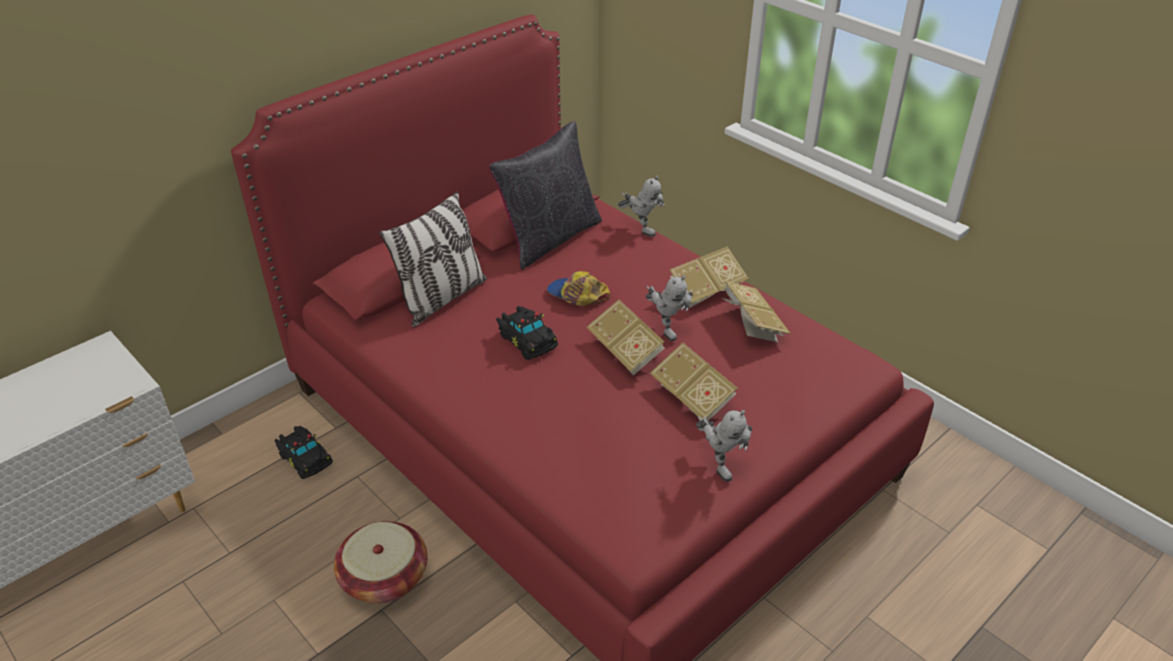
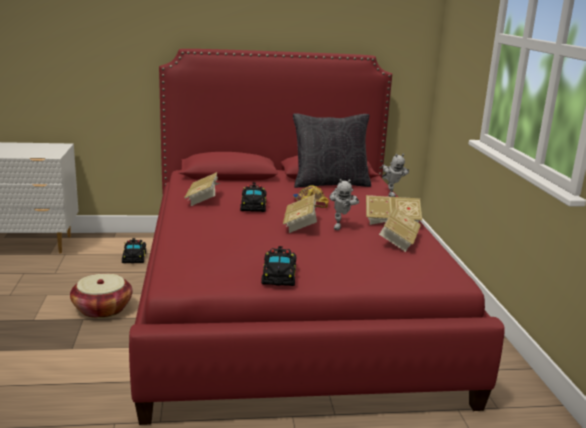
camera: 35 degrees right, 20 degrees down
(442, 298) = (236, 184): pillow -> none
(693, 398) = (310, 251): book -> book (203, 199)
(719, 463) = (279, 275): toy robot -> black toy car

